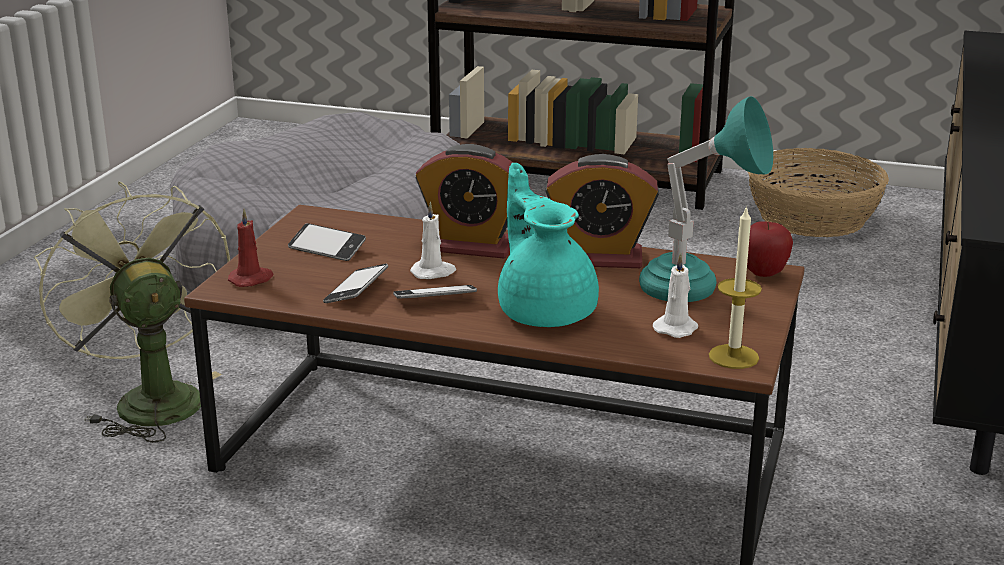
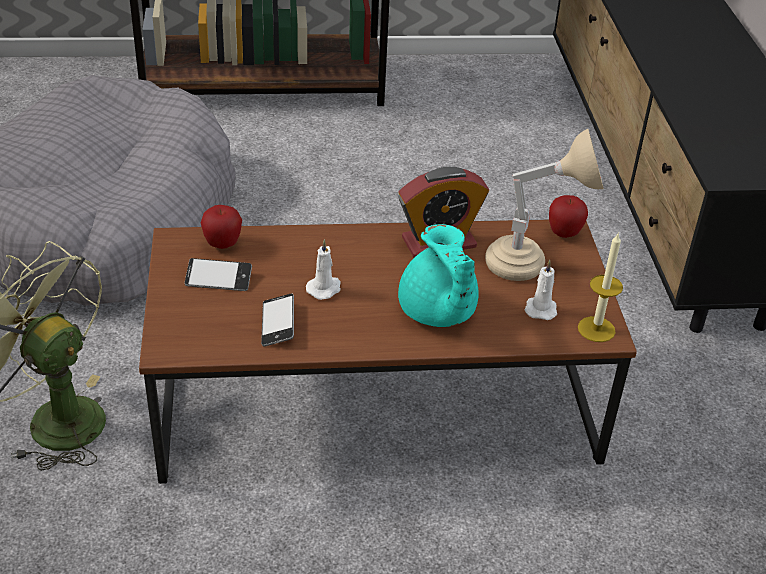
camera: 25 degrees left, 15 degrees up
(252, 279) = (182, 332): red candle -> none
(356, 225) = (222, 244): none -> apple
(435, 299) = (346, 319): phone -> none
(471, 246) = (333, 250): alarm clock -> none
(545, 310) = (437, 312): turquoise teapot -> turquoise teapot turned 150 degrees counterclockwise
(697, 294) = (532, 267): turquoise table lamp -> beige table lamp
(813, 217) = (470, 100): basket -> none

